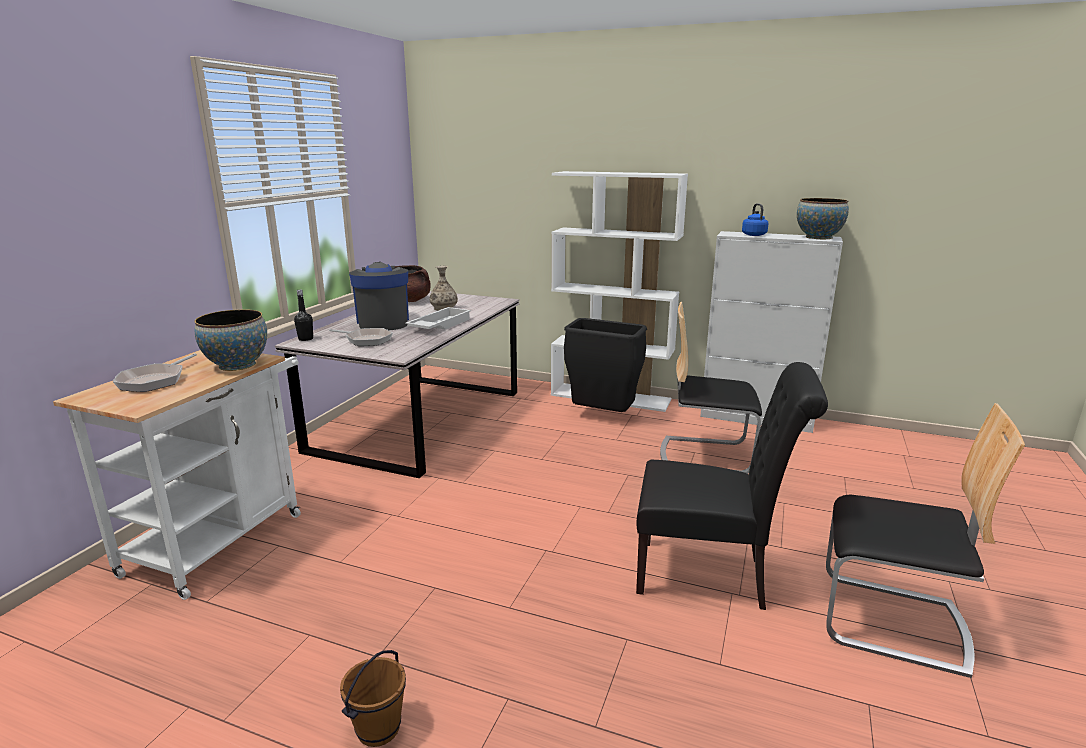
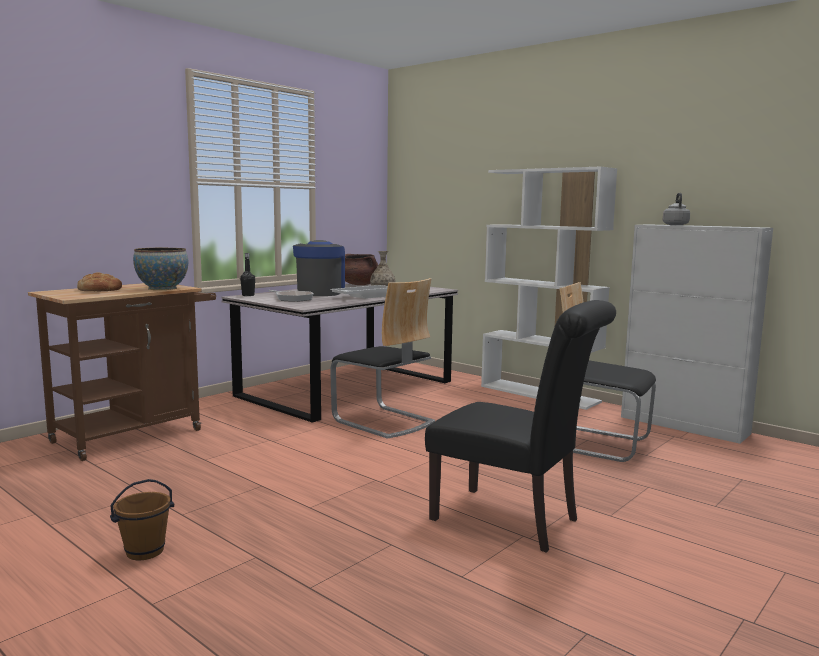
camera: 20 degrees right, 10 degrees down
(155, 380) = (100, 290): frying pan -> bread
(222, 537) = (135, 434): white cart -> brown cart
(602, 417) = (516, 406): black trash can -> none
(753, 235) = (675, 225): blue kettle -> grey kettle
(818, 237) = (743, 226): bowl -> none
(891, 622) = (678, 586): chair -> chair (383, 421)

